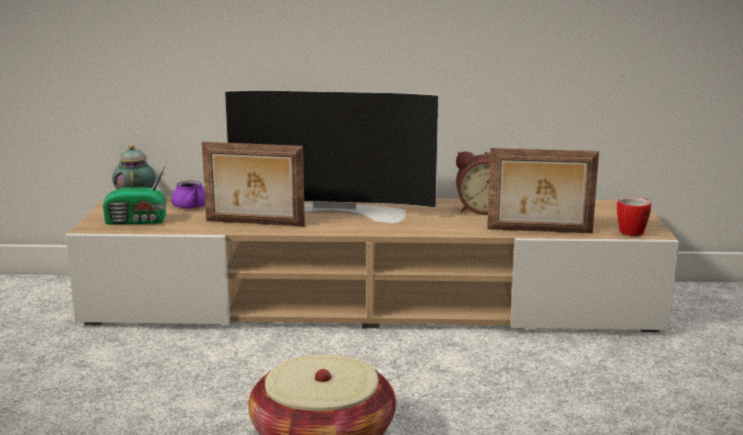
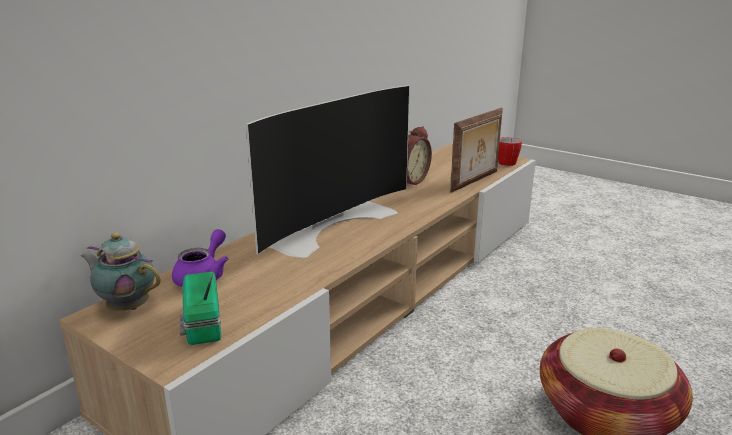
camera: 55 degrees left, 5 degrees up
(137, 221) = (201, 324): radio -> radio turned 135 degrees clockwise
(254, 223) = (312, 265): picture frame -> none

